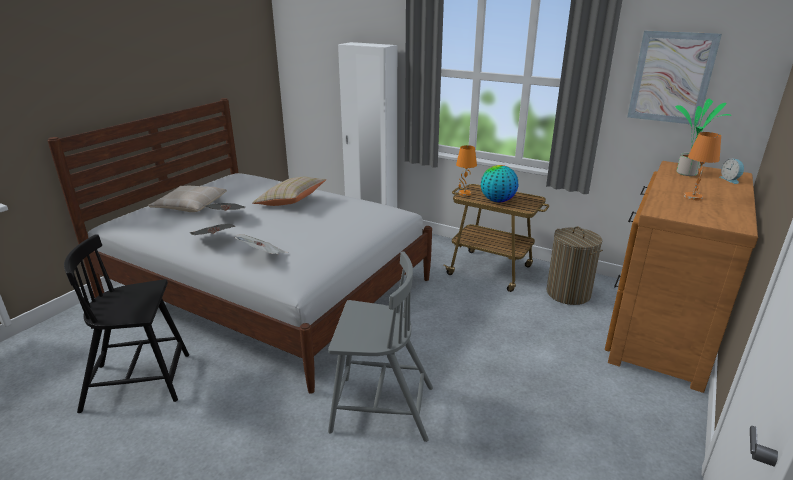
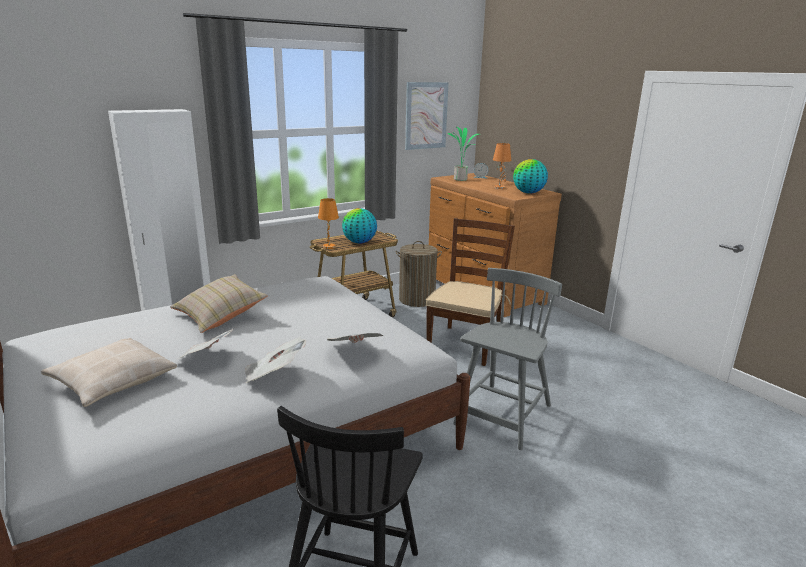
camera: 65 degrees left, 5 degrees down
(503, 350) = (465, 344): none -> brown chair
(702, 216) = (528, 193): none -> globe

